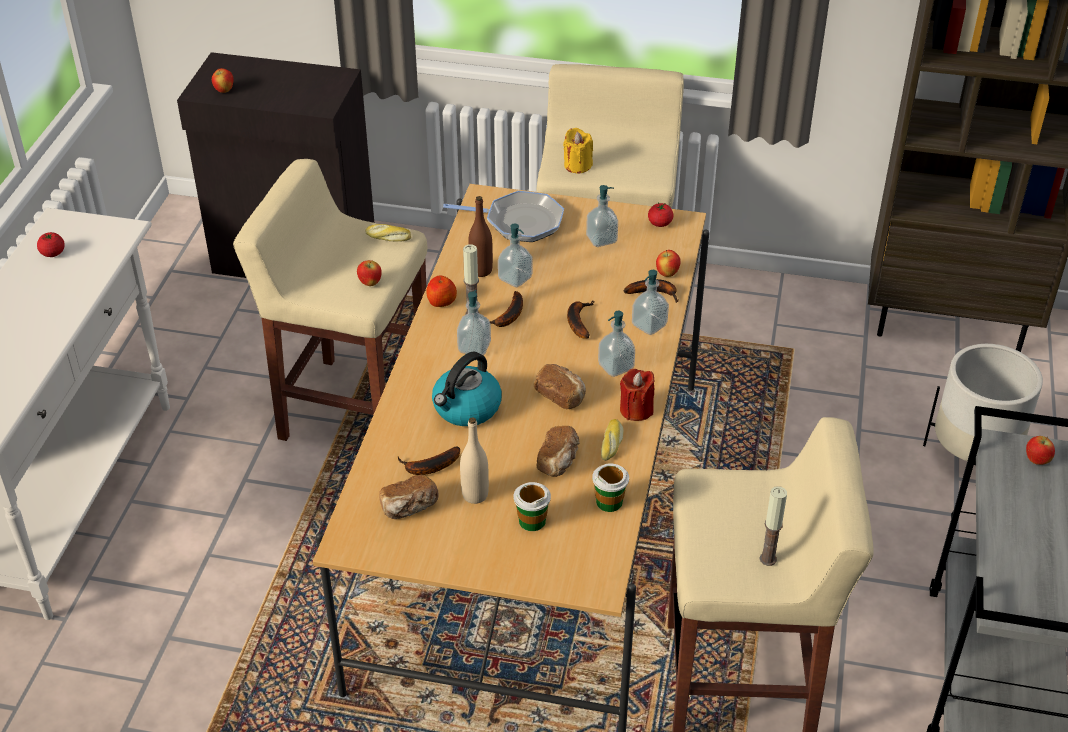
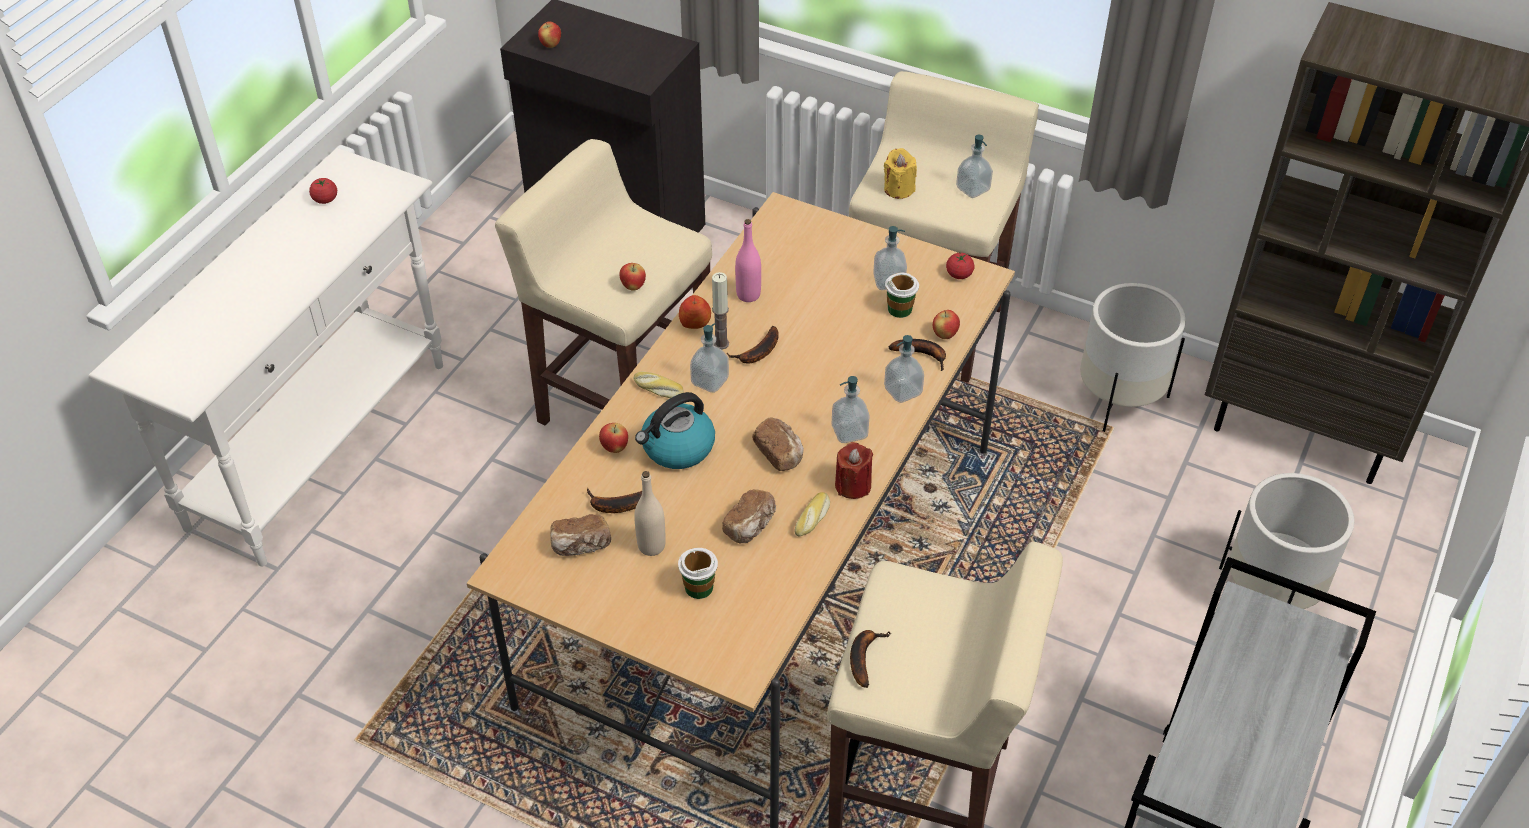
camera: 15 degrees right, 5 degrees up
(388, 237) = (669, 238): bread -> bread (658, 390)
(481, 270) = (748, 295): brown bottle -> pink bottle
(515, 278) = (780, 310): soap dispenser -> soap dispenser (972, 189)
(519, 222) = (809, 246): frying pan -> none
(578, 321) = (828, 372): banana -> banana (863, 656)
(609, 502) = (786, 583): cup -> cup (900, 309)
(768, 559) = (933, 682): candle -> none
(790, 325) = (1119, 399): none -> white planter
(1036, 460) = (1279, 633): apple -> apple (614, 448)

